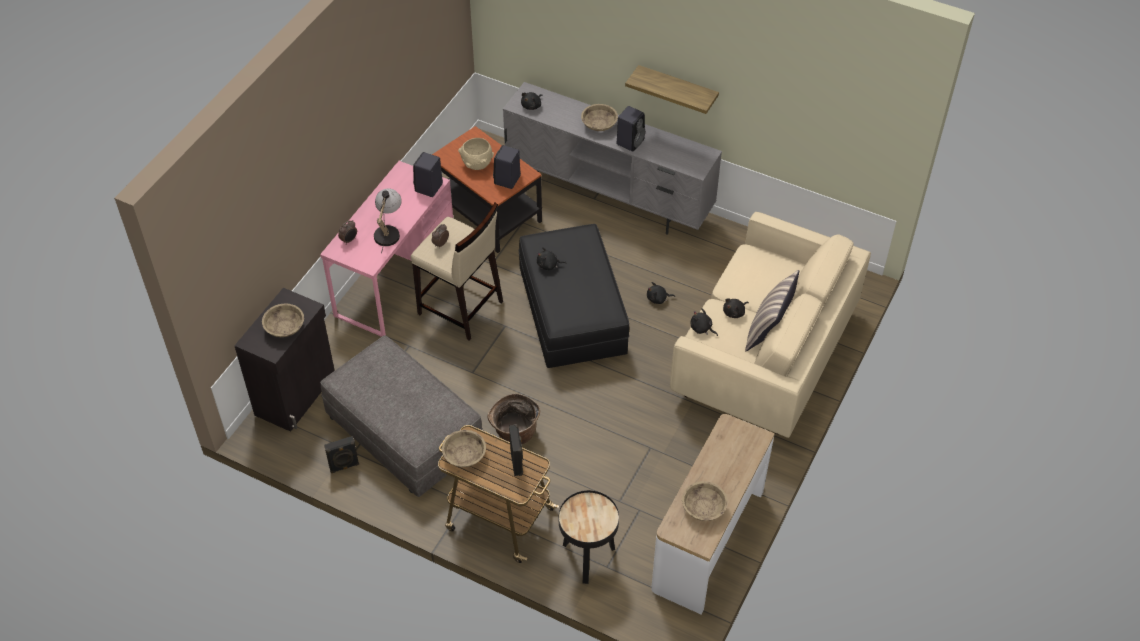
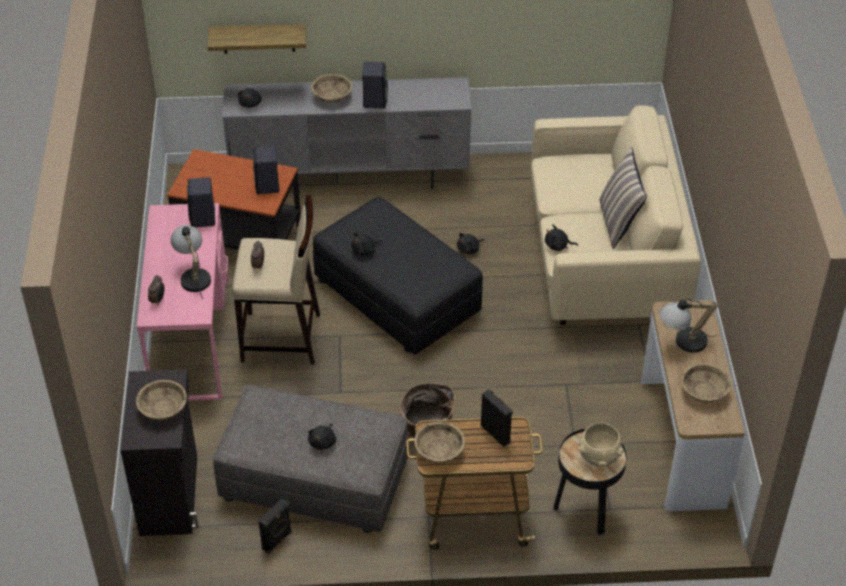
camera: 30 degrees left, 5 degrees down
(477, 164) = (224, 183): beige bowl -> beige bowl (599, 457)
(677, 89) = (408, 27): shelf -> shelf (258, 38)
(719, 458) = (682, 342): none -> table lamp
(734, 312) = (576, 219): black plush toy -> black plush toy (323, 442)

